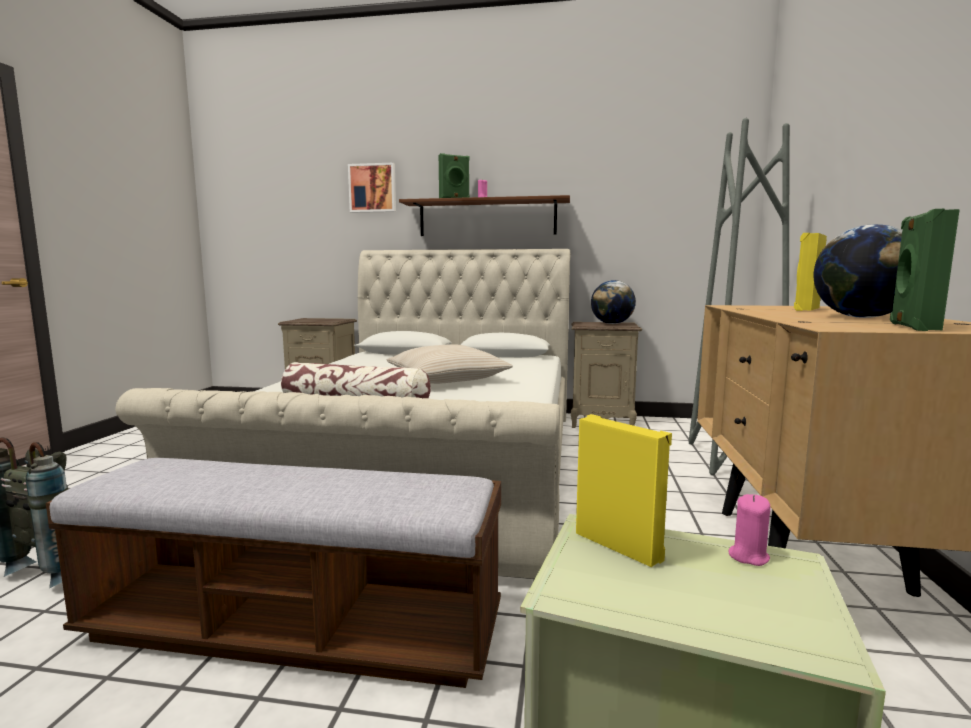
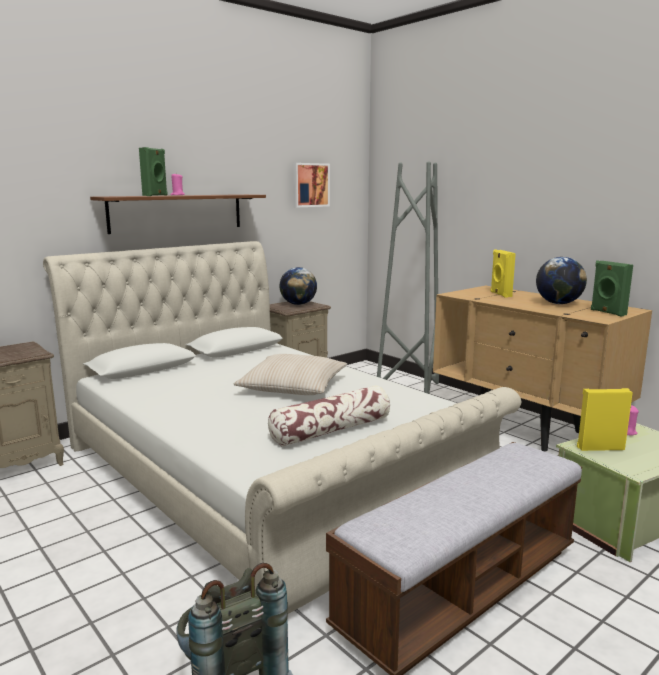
camera: 50 degrees left, 5 degrees up
(373, 188) = (42, 178): picture -> picture (310, 185)

